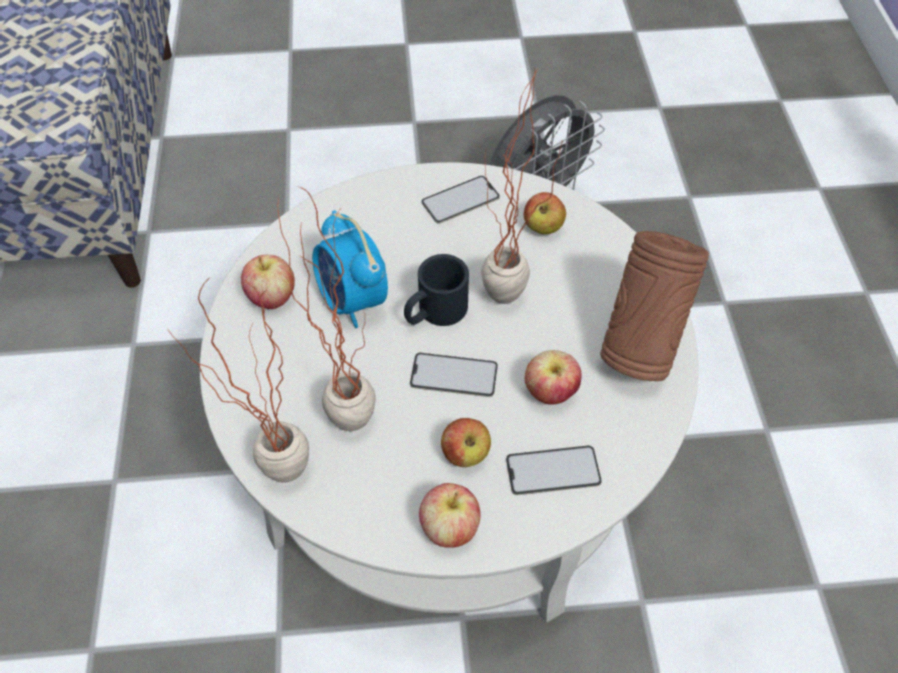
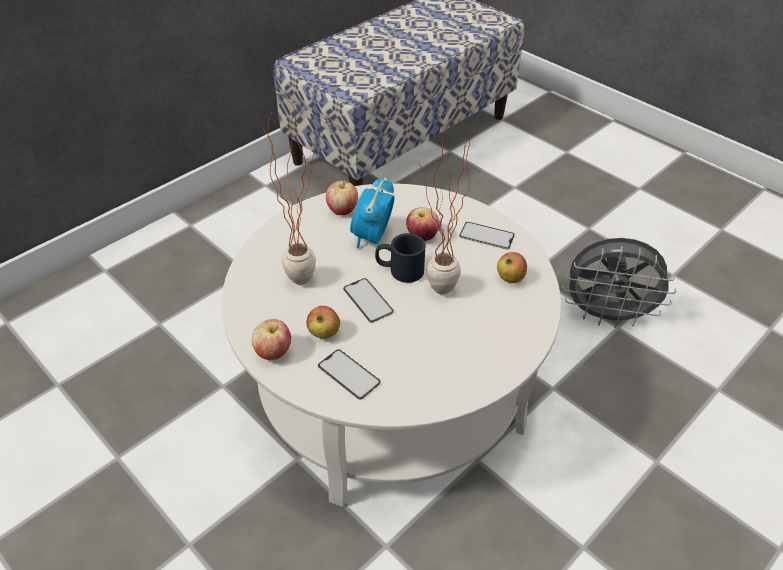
camera: 50 degrees right, 10 degrees down
(274, 481) = (240, 274): potted plant -> none
(550, 392) = (399, 345): apple -> apple (422, 236)
(639, 347) = (474, 367): brown vase -> none

